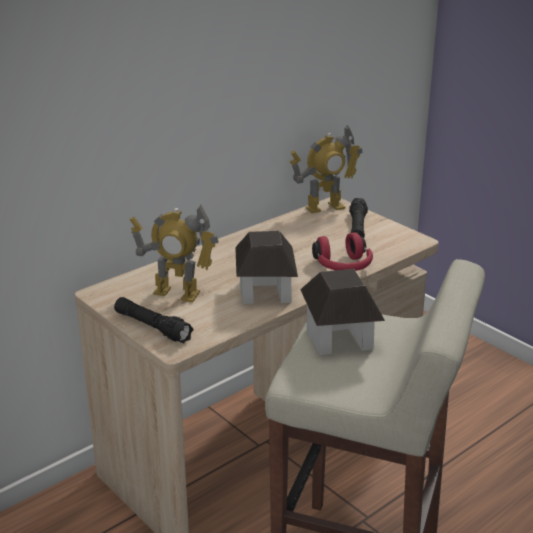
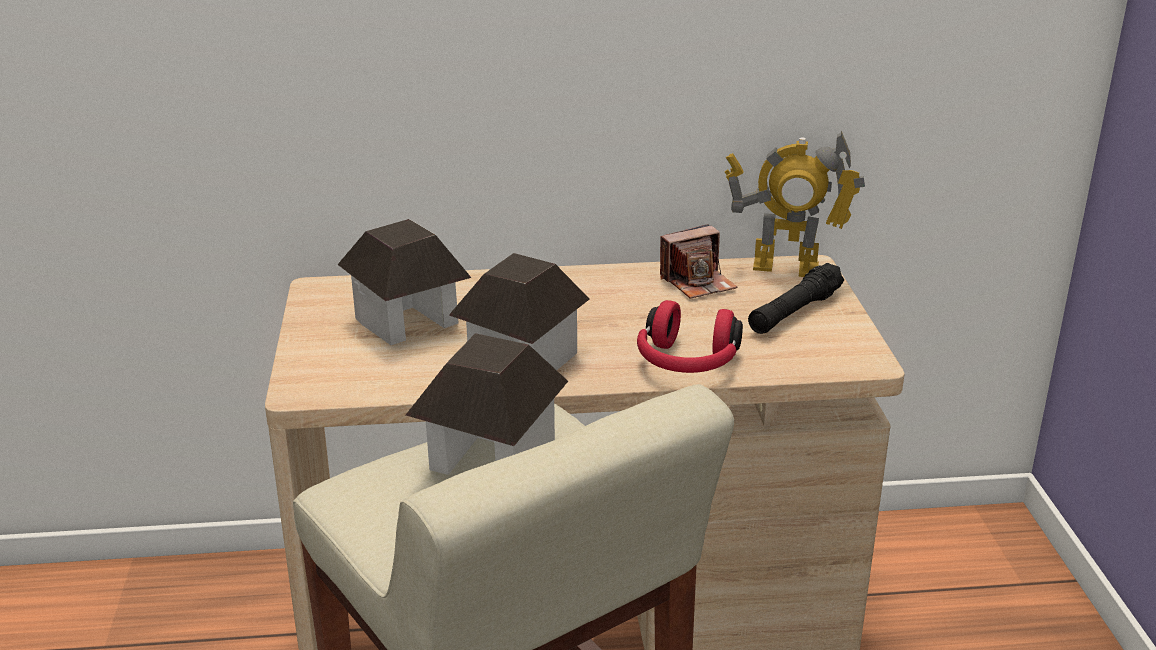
camera: 35 degrees right, 0 degrees up
(152, 327) = (315, 354): black flashlight -> none
(176, 293) = (407, 321): toy robot -> toy house
(295, 227) = (698, 282): none -> camera

